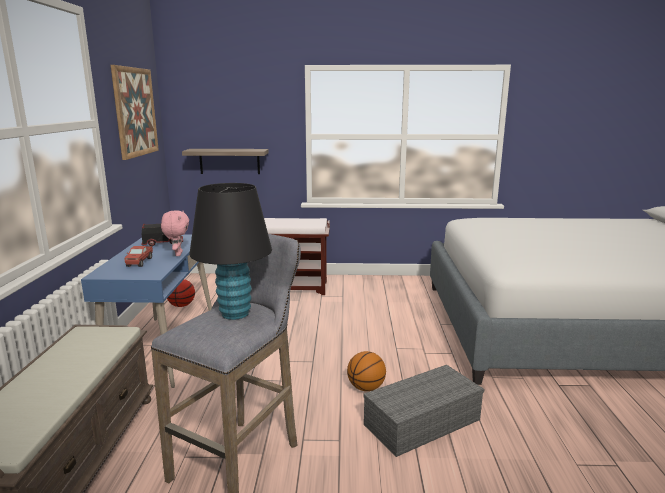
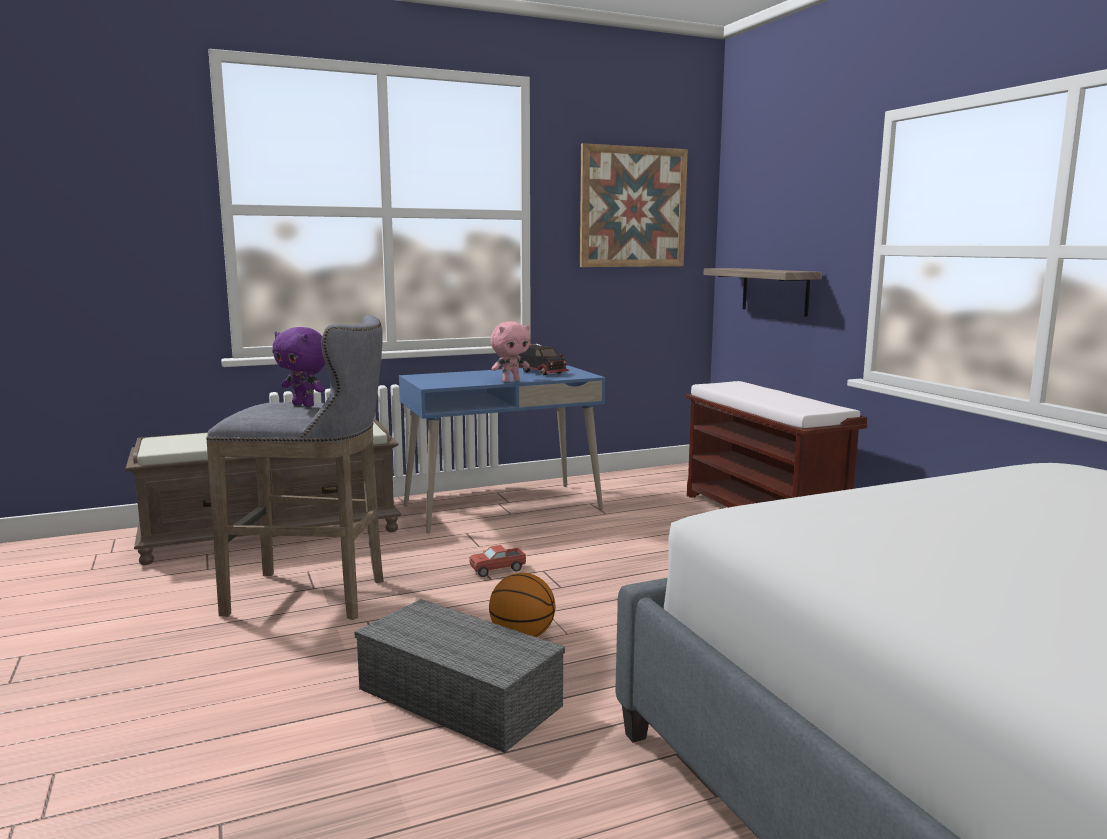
camera: 65 degrees right, 5 degrees down
(140, 262) = (467, 377): toy truck -> toy truck (498, 570)
(182, 305) = (619, 486): basketball -> none
(235, 314) = (304, 405): black table lamp -> purple plush toy

